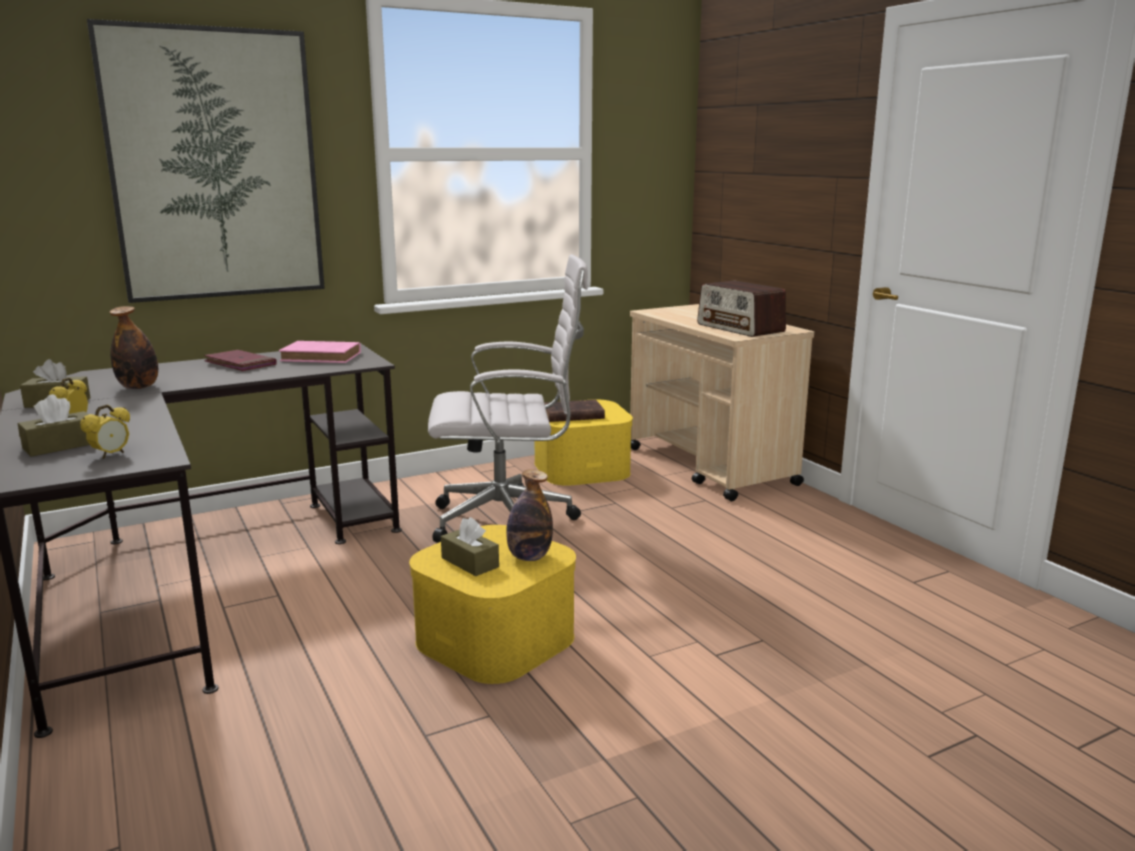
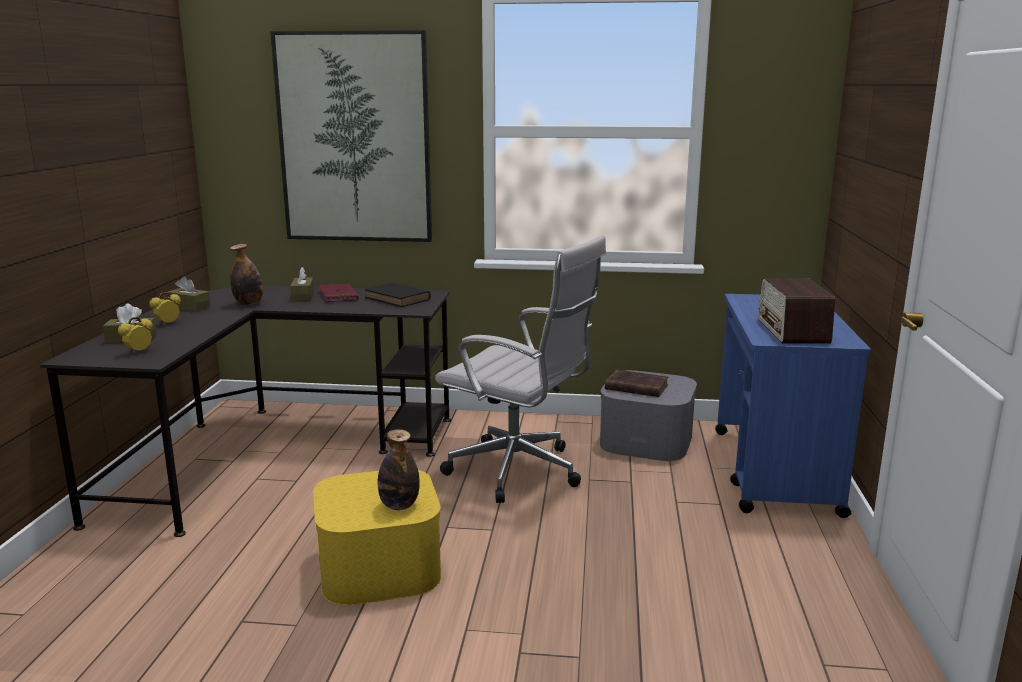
camera: 35 degrees right, 0 degrees up
(111, 455) = (138, 352): alarm clock -> alarm clock turned 150 degrees clockwise
(323, 357) = (398, 299): pink book -> black book
(470, 562) = (354, 496): brown tissue box -> brown tissue box (302, 296)
(581, 468) = (646, 440): yellow storage box -> grey storage box
(711, 467) = (774, 471): beige cart -> blue cart

